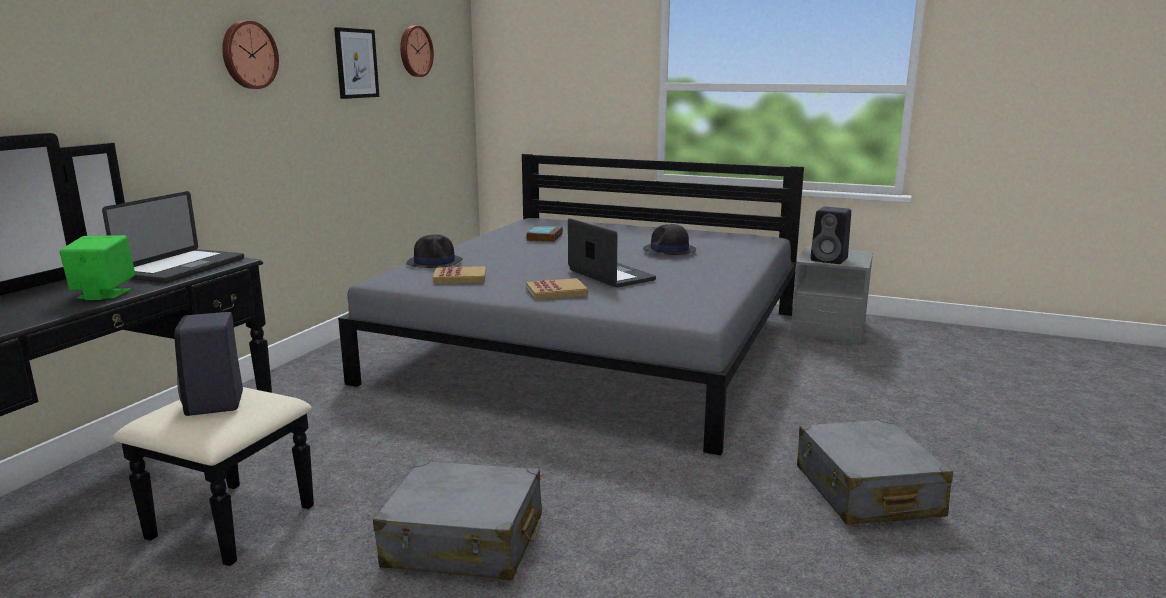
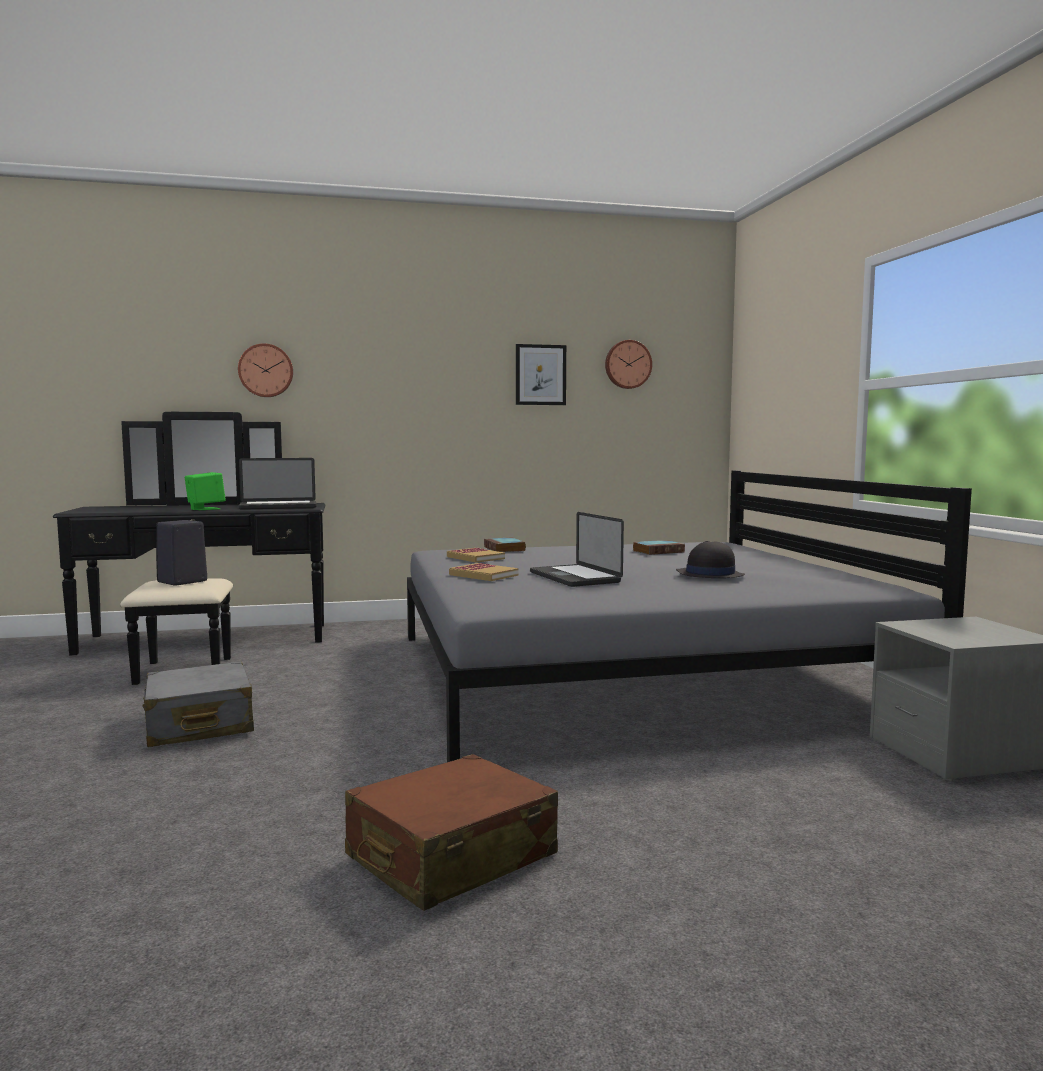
camera: 55 degrees right, 10 degrees down
(248, 55) = (415, 367): wall clock -> wall clock (266, 370)
(435, 262) = (505, 549): black hat -> book
(611, 275) = (574, 577): laptop -> laptop turned 135 degrees clockwise
(830, 260) = (933, 631): black speaker -> none
(866, 492) = (451, 857): grey suitcase -> brown suitcase

